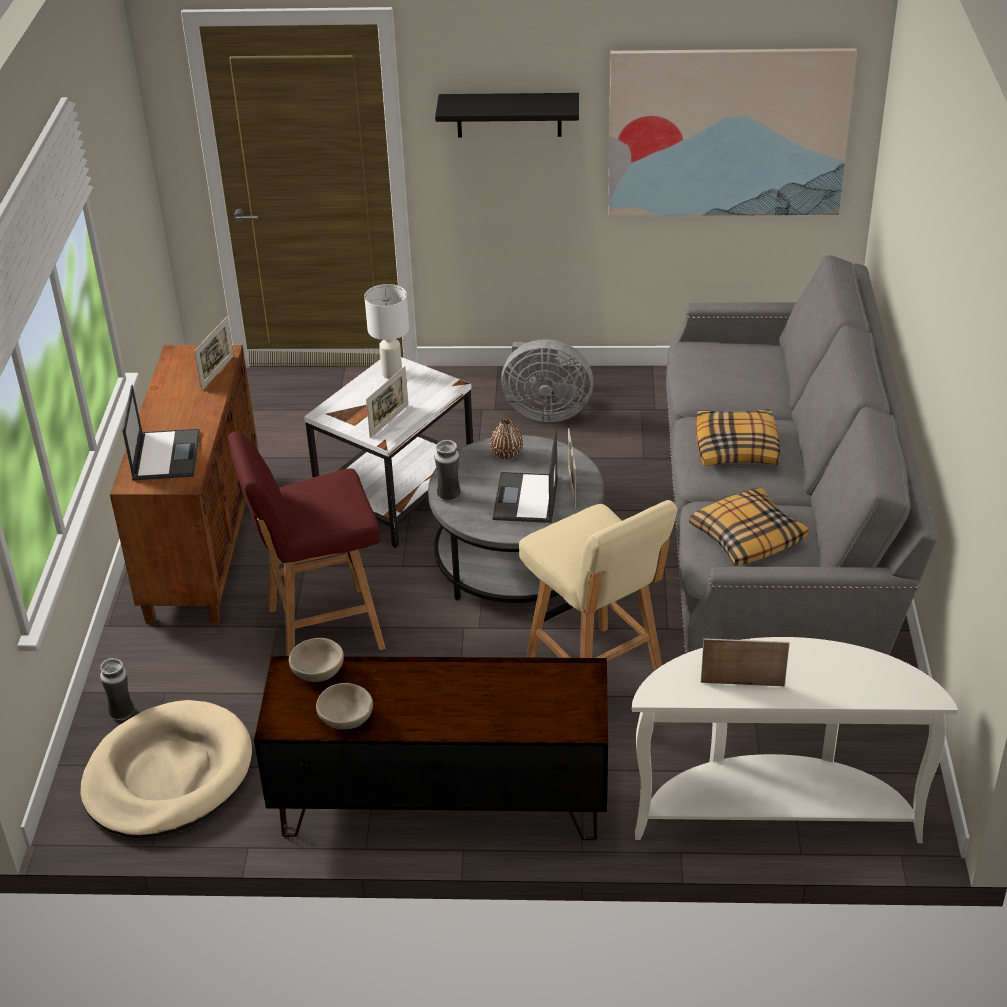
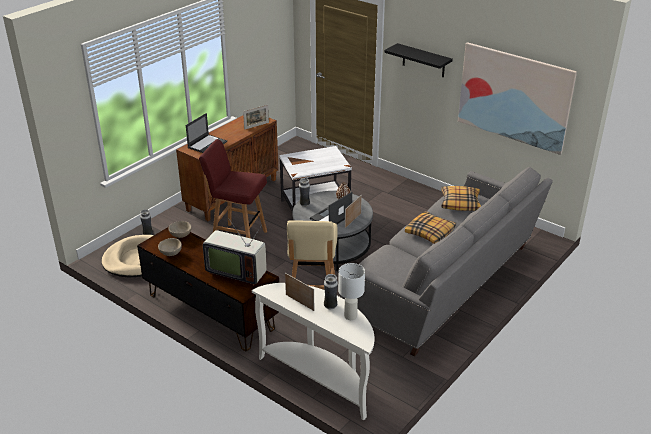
camera: 35 degrees right, 5 degrees down
(389, 421) = (305, 168): picture frame -> none
(392, 373) = (327, 153): white table lamp -> white table lamp (350, 316)
(519, 688) = (236, 271): none -> television
(545, 411) = (406, 201): grey fan -> none
(747, 536) = (391, 264): pillow -> pillow (460, 203)
(799, 662) = (330, 306): none -> vase

